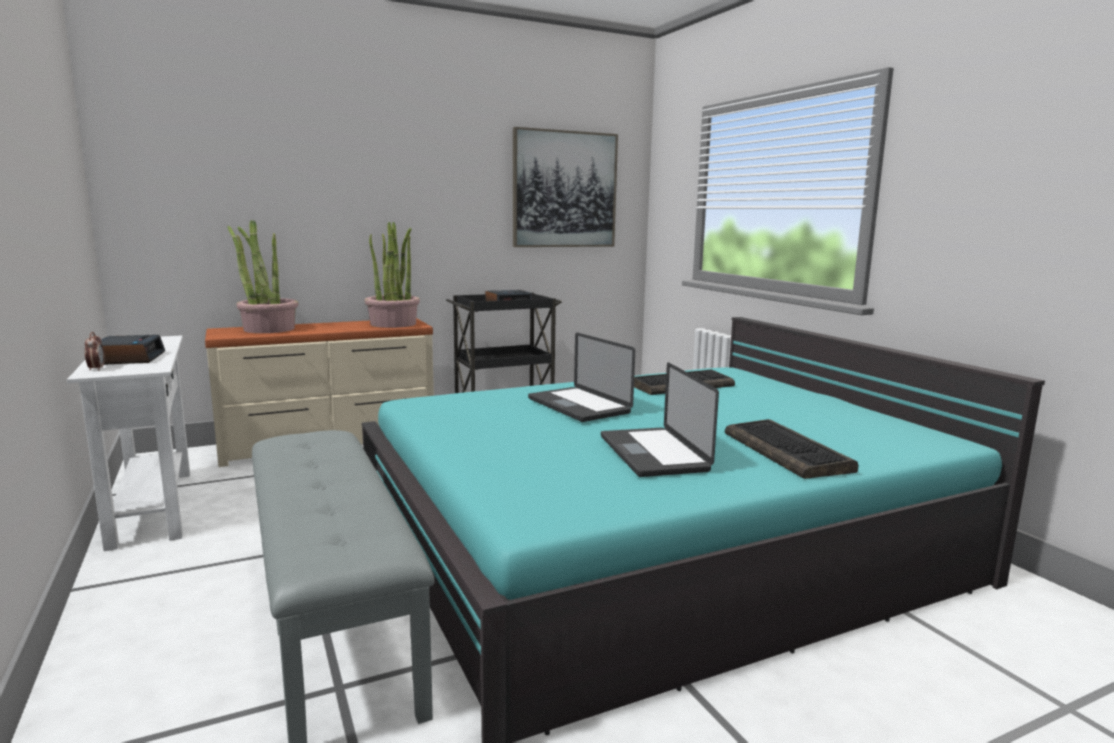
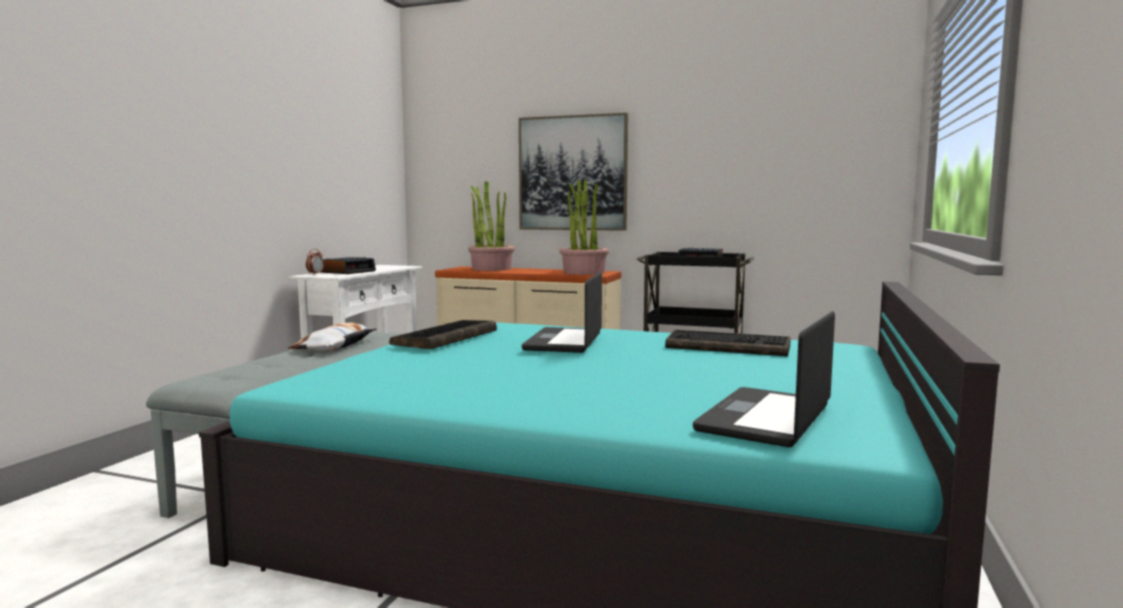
camera: 45 degrees right, 5 degrees down
(313, 464) = (335, 346): none -> pillow
(564, 189) = (792, 141): picture -> picture (572, 173)
(653, 453) = (498, 377): laptop -> laptop (765, 418)
(788, 452) = (616, 404): keyboard -> keyboard (446, 337)

